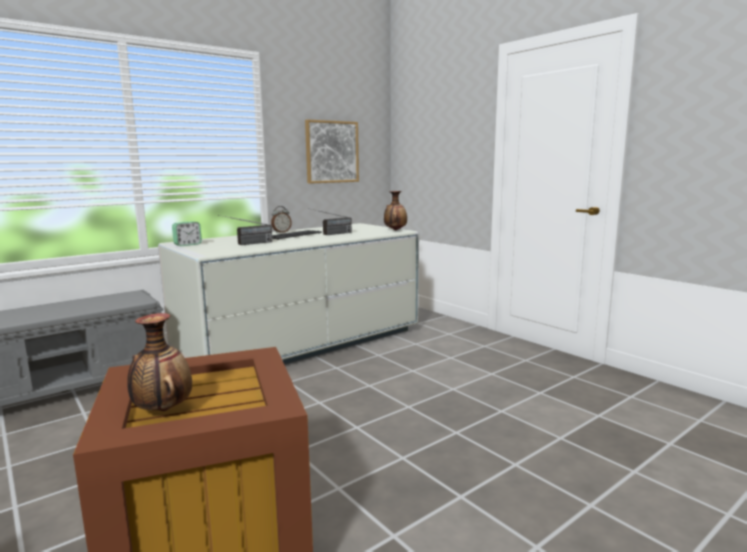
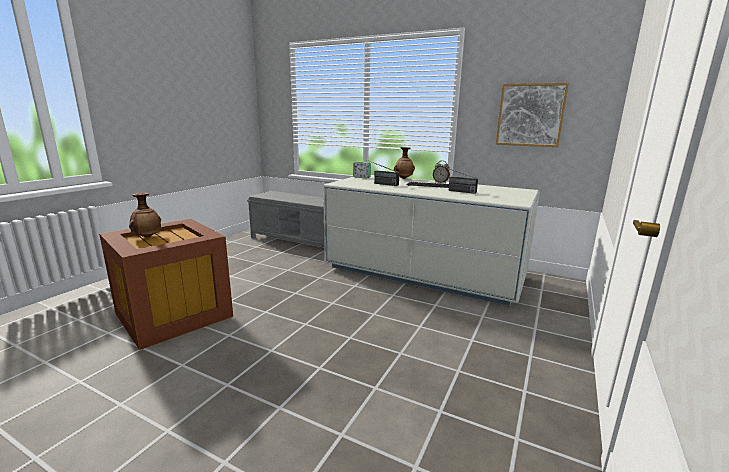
camera: 65 degrees right, 5 degrees up
(395, 230) = (517, 200): vase -> vase (403, 178)

